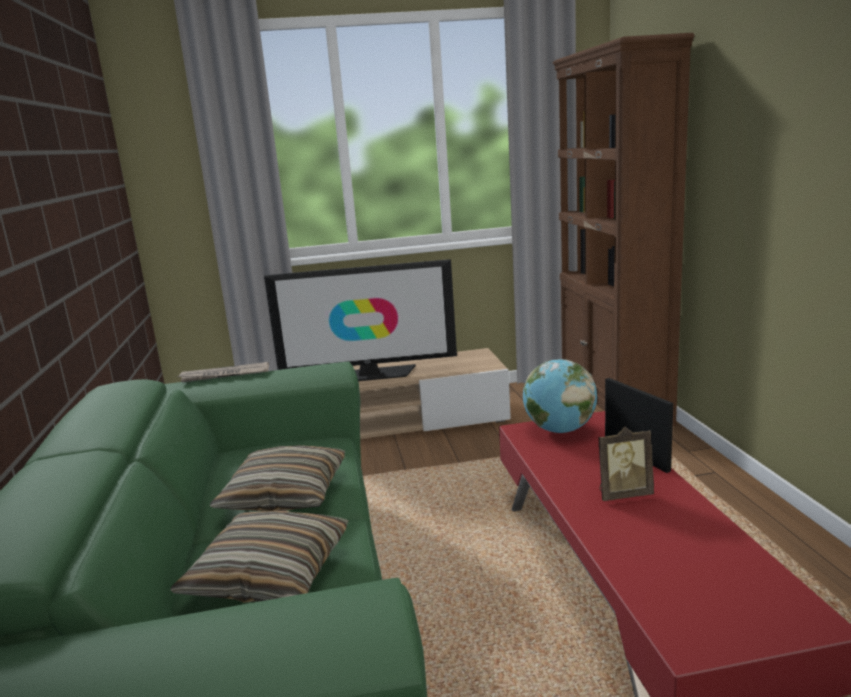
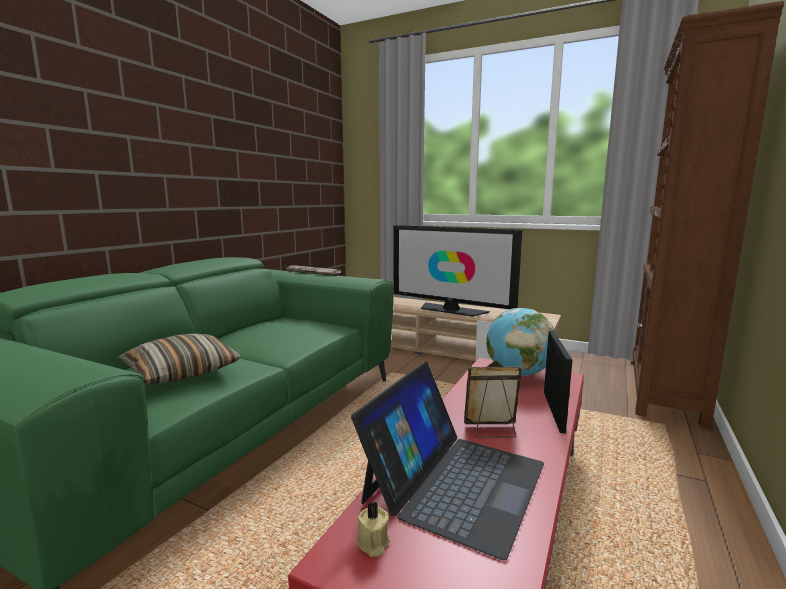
camera: 35 degrees right, 5 degrees down
(285, 494) = (266, 341): pillow -> none
(623, 494) = (492, 431): picture frame -> picture frame turned 150 degrees clockwise
(663, 548) = (454, 481): none -> laptop
(689, 621) = (372, 544): none -> beige candle

